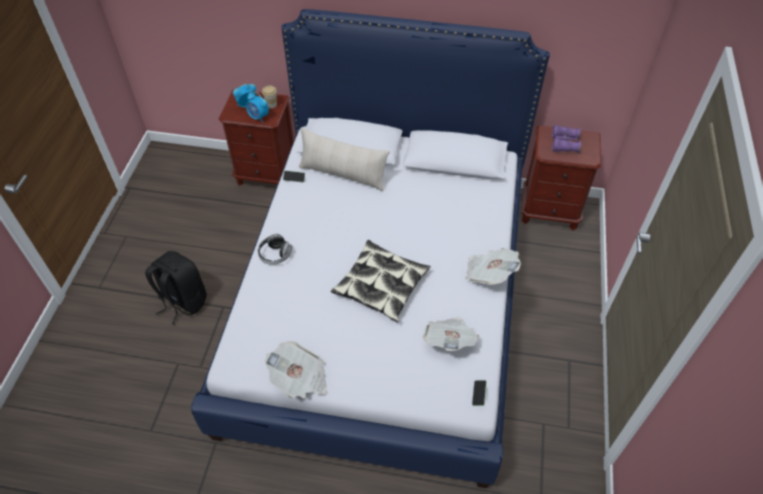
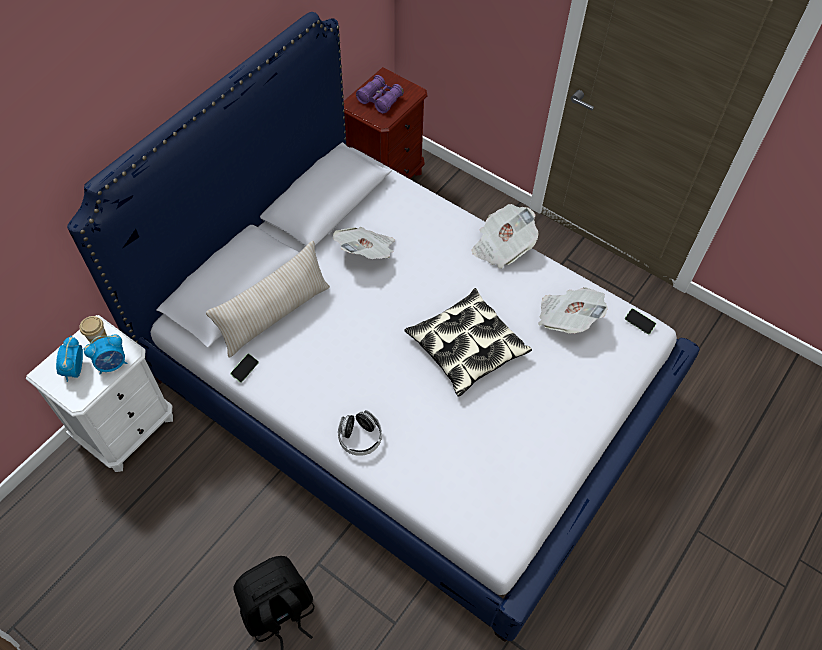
camera: 65 degrees left, 5 degrees up
(266, 174) = (127, 429): brown nightstand -> white nightstand
(300, 379) = (552, 478): newspaper -> newspaper (367, 252)

